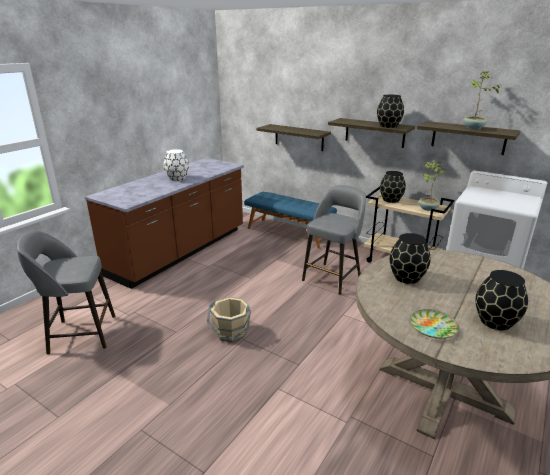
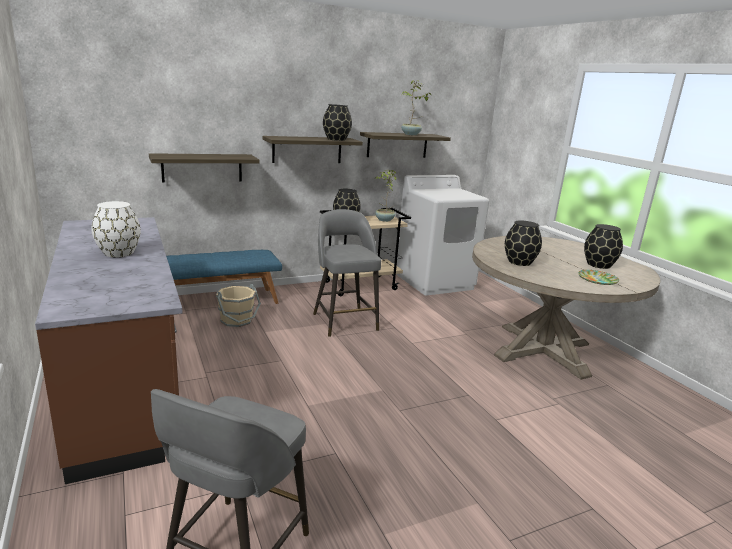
camera: 60 degrees left, 5 degrees down
(231, 332) = (379, 413): beige bucket -> beige bucket (237, 320)

